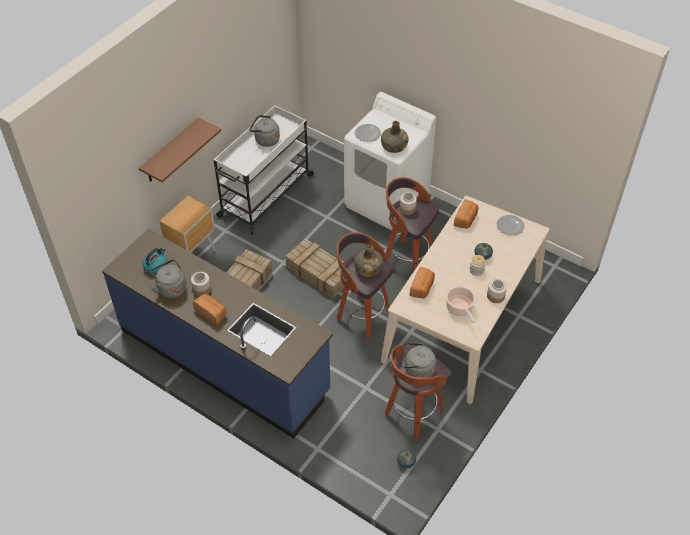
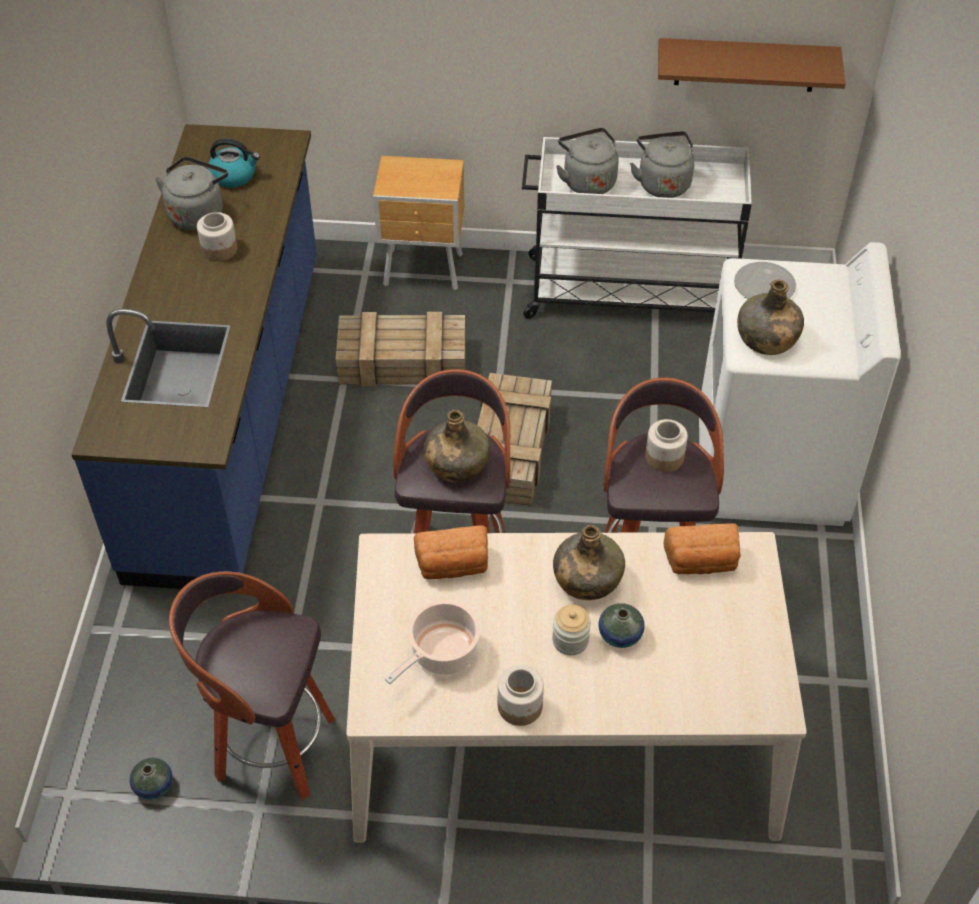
camera: 60 degrees right, 0 degrees up
(170, 151) = (447, 48): brown shelf -> brown shelf (746, 65)
(211, 313) = (174, 285): bread -> none
(417, 370) = (246, 652): grey kettle -> grey kettle (587, 181)
(453, 253) = (587, 579): none -> green bottle
(510, 226) = (749, 651): plate -> none

